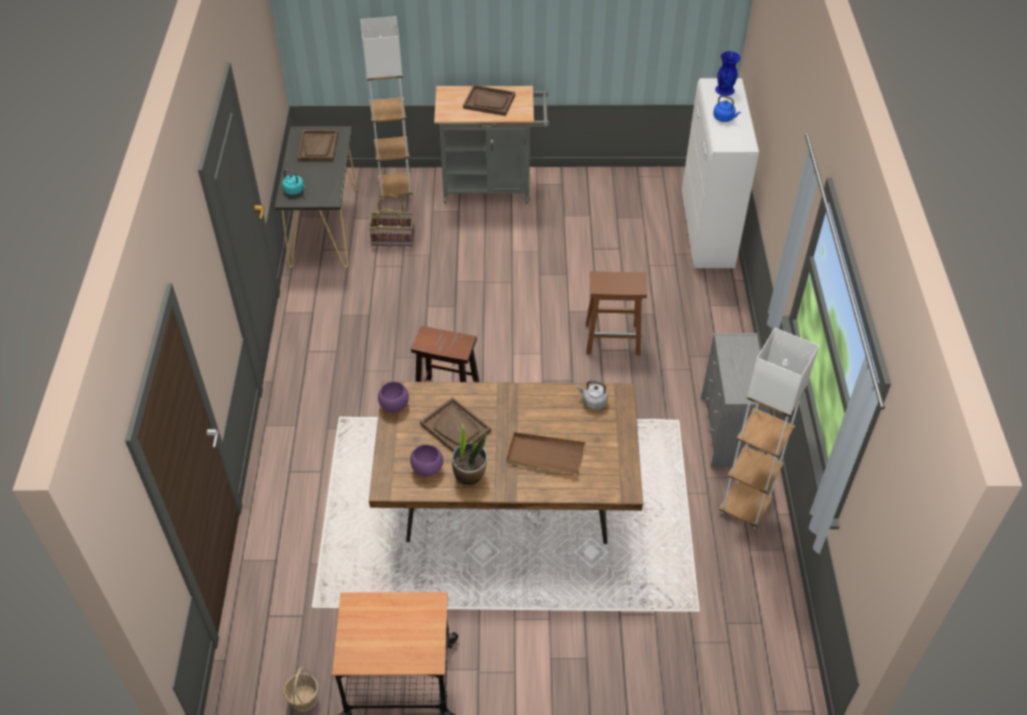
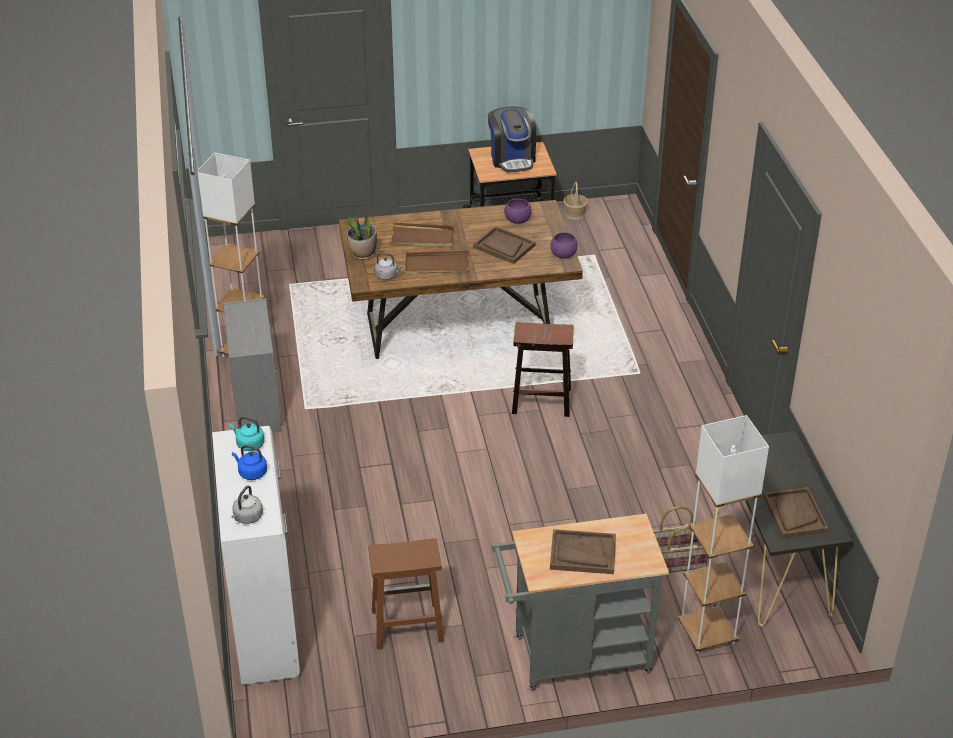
camera: 170 degrees right, 10 degrees down
(295, 190) = (785, 452): turquoise kettle -> turquoise kettle (249, 444)
(388, 637) = (512, 158): none -> coffee machine
(469, 475) = (481, 220): potted plant -> potted plant (363, 254)
(536, 410) = (437, 265): none -> brown tray
(613, 338) = (378, 476): brown stool -> brown stool (406, 626)
(725, 89) = (247, 518): blue vase -> grey kettle

